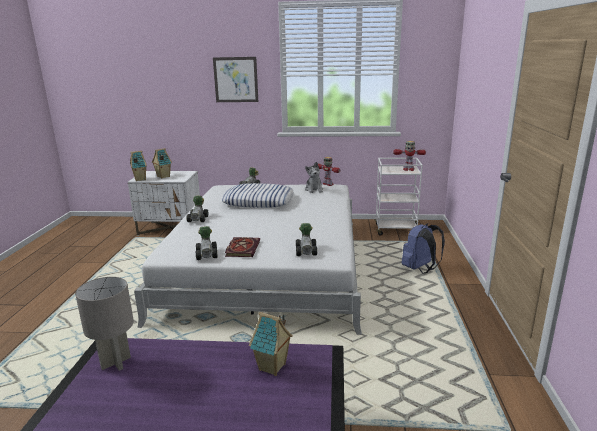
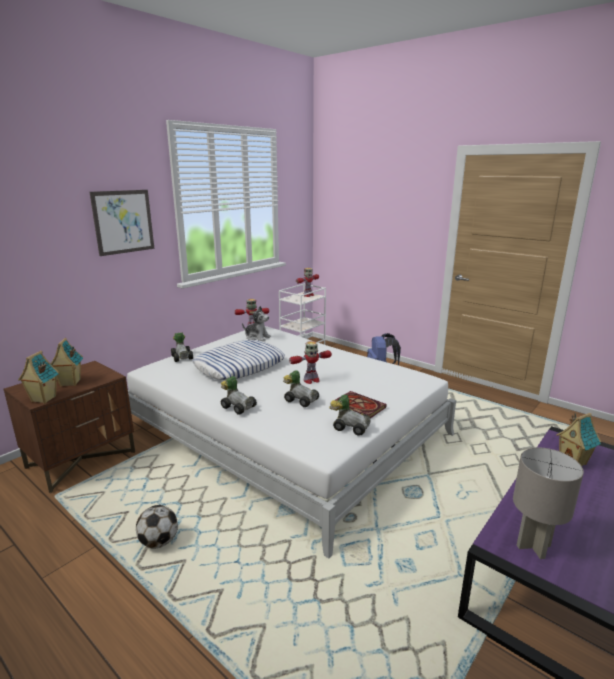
camera: 55 degrees left, 0 degrees up
(118, 275) = (159, 542): none -> football
(171, 229) = (82, 459): white nightstand -> brown nightstand
(264, 224) = (311, 380): none -> toy robot
(307, 251) = (397, 383): toy car -> toy car (300, 399)

